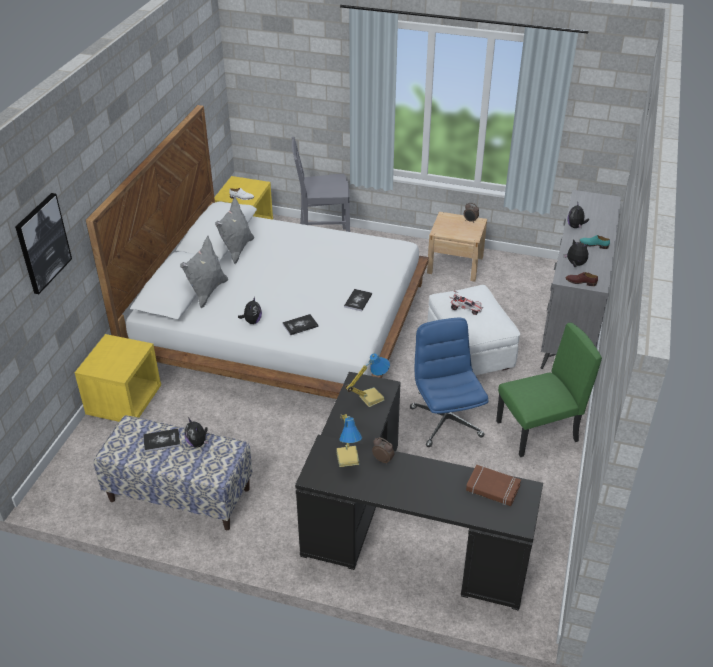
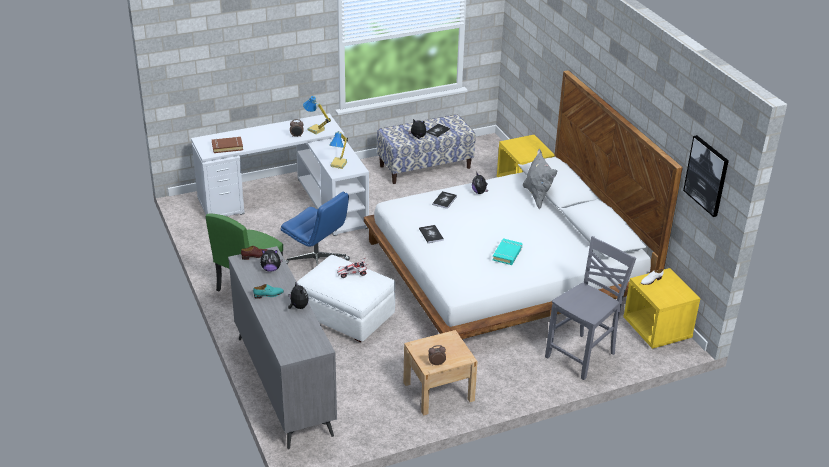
camera: 140 degrees right, 5 degrees down
(42, 243) = (547, 39): picture -> picture (707, 175)
(237, 250) = (570, 231): grey pillow -> none
(319, 254) = (507, 254): none -> turquoise book
(397, 530) = (292, 201): black desk -> white desk

